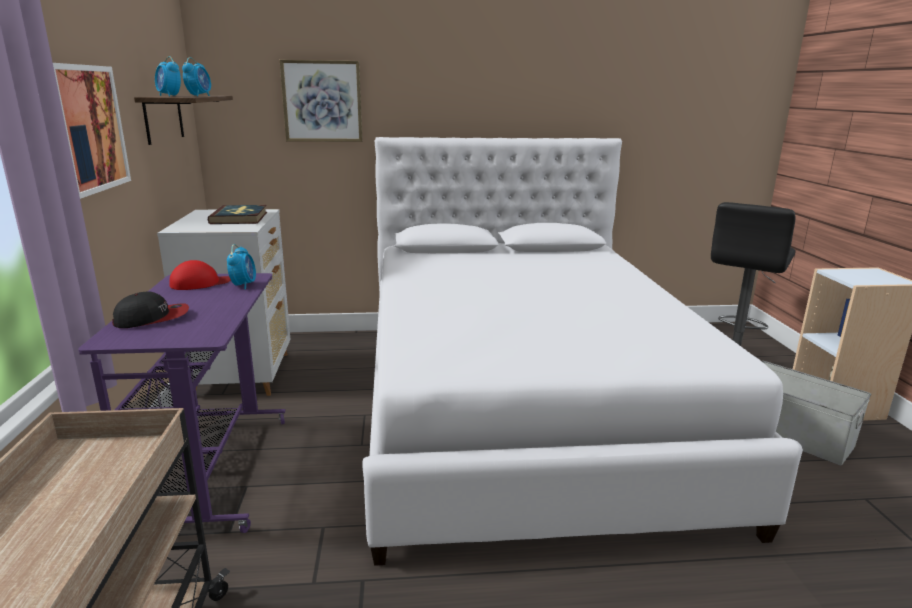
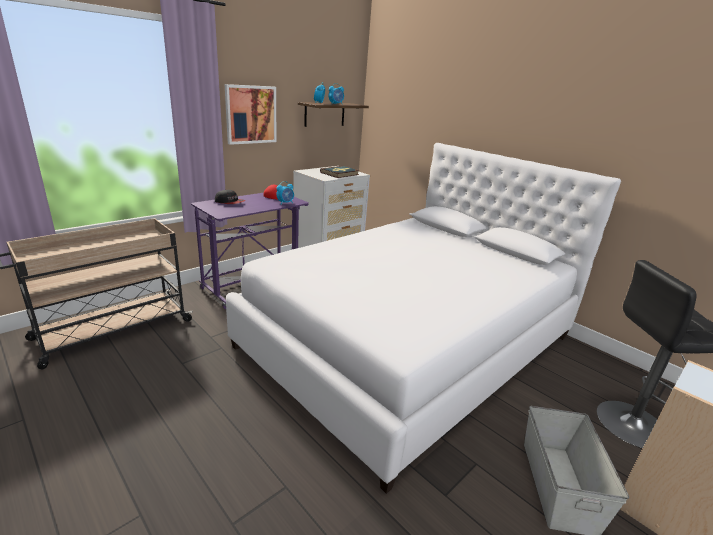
camera: 50 degrees right, 5 degrees up
(322, 101) = (418, 115): picture -> none

